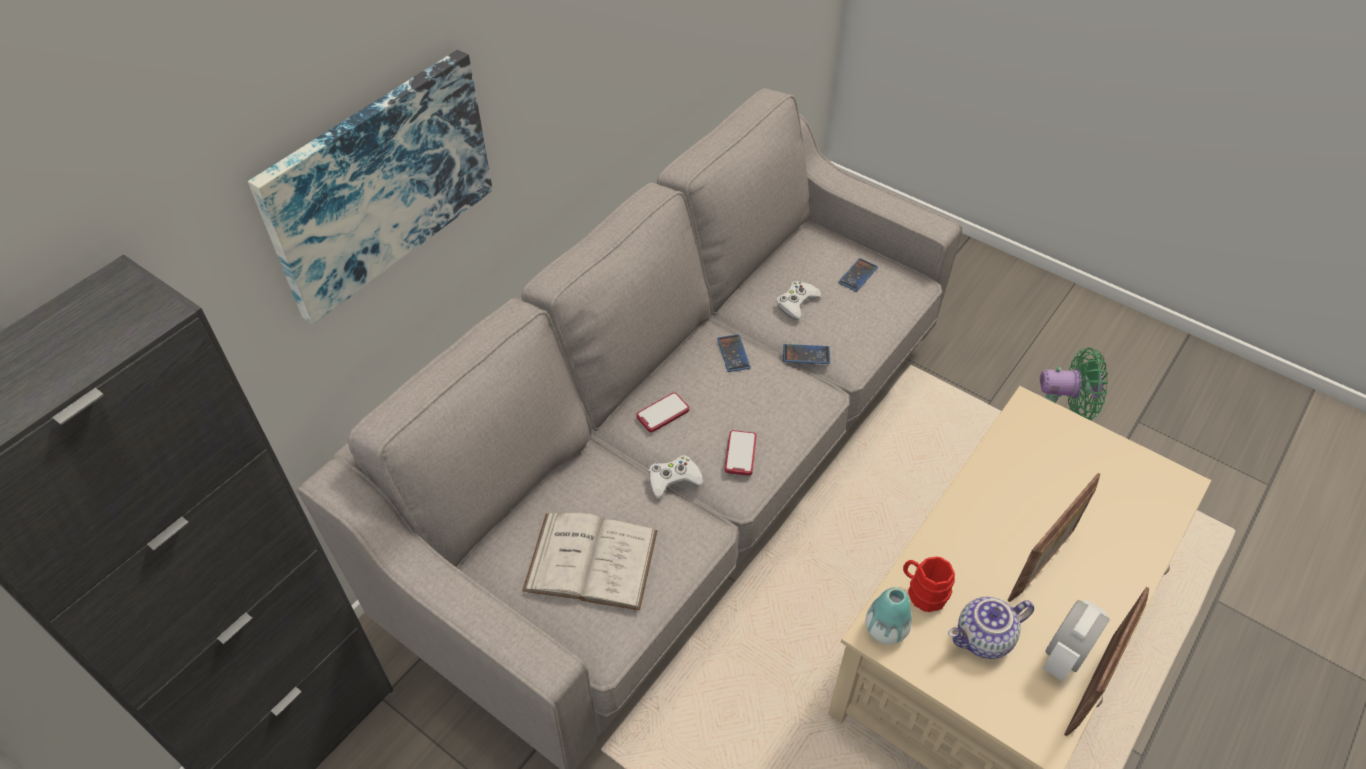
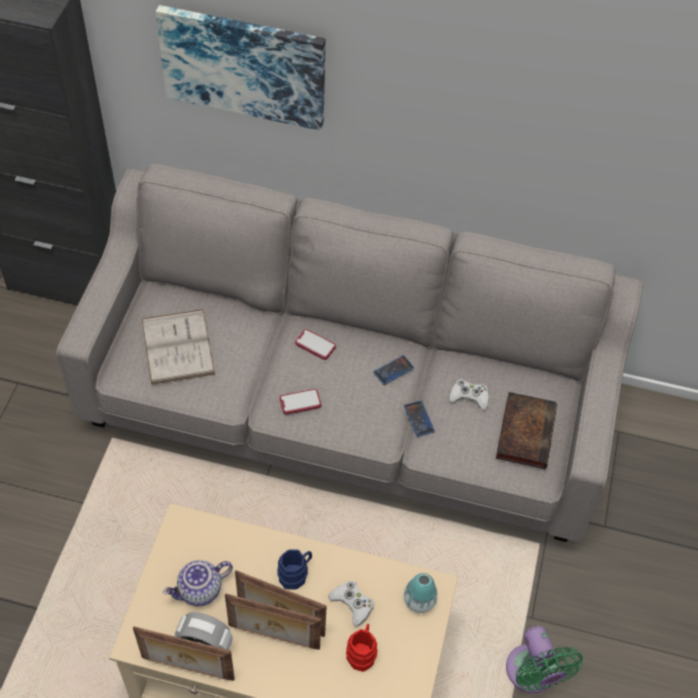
camera: 65 degrees right, 5 degrees up
(673, 479) = (261, 370): white game controller -> white game controller (352, 604)
(858, 275) = (525, 431): phone -> book
(885, 629) = (186, 527): vase -> vase (419, 600)
(922, 592) = (225, 544): red mug -> red mug (362, 652)
(983, 530) = (296, 574): none -> blue mug
(983, 639) = (200, 591): teapot -> teapot turned 75 degrees counterclockwise
(1064, 578) = (273, 638): none -> picture frame

